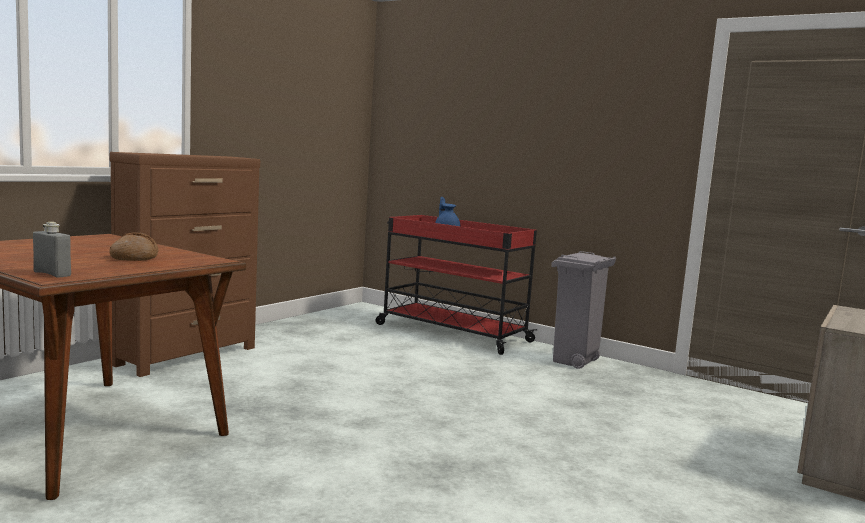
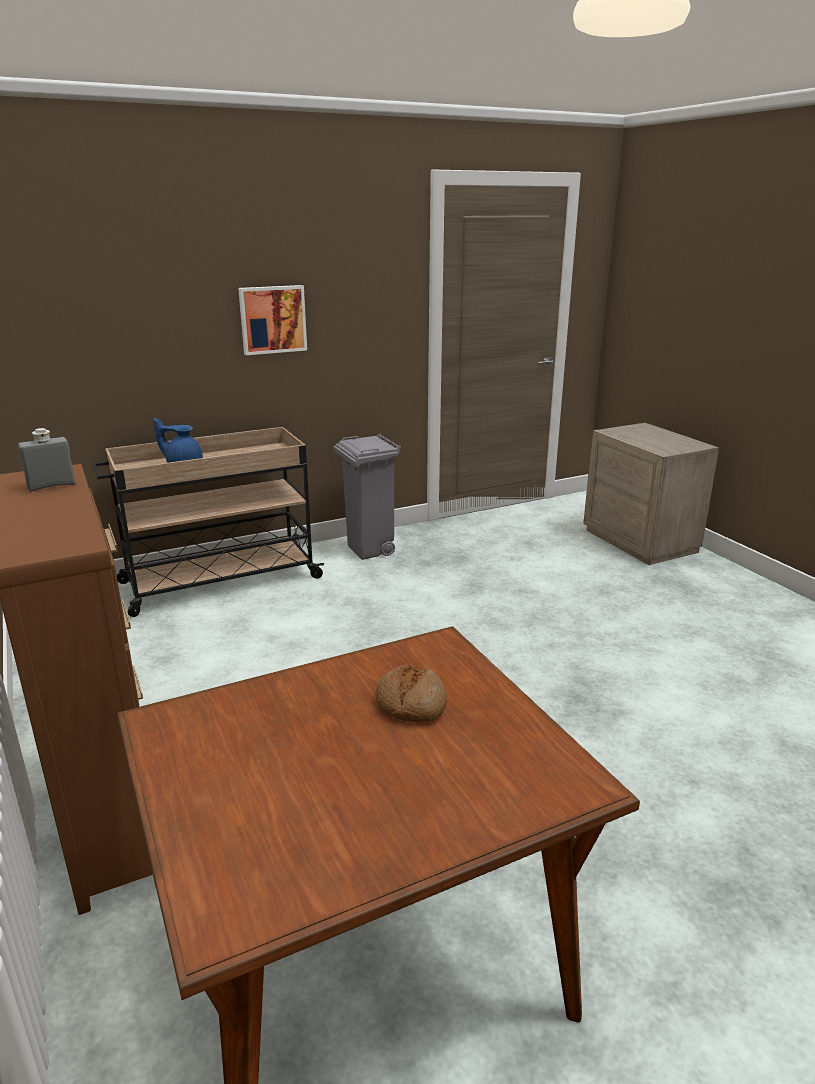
camera: 60 degrees left, 15 degrees up
(52, 274) = (551, 784): grey bottle -> grey bottle (51, 486)
(451, 332) = (218, 581): red cart -> beige cart
(549, 143) = (272, 319): none -> picture

